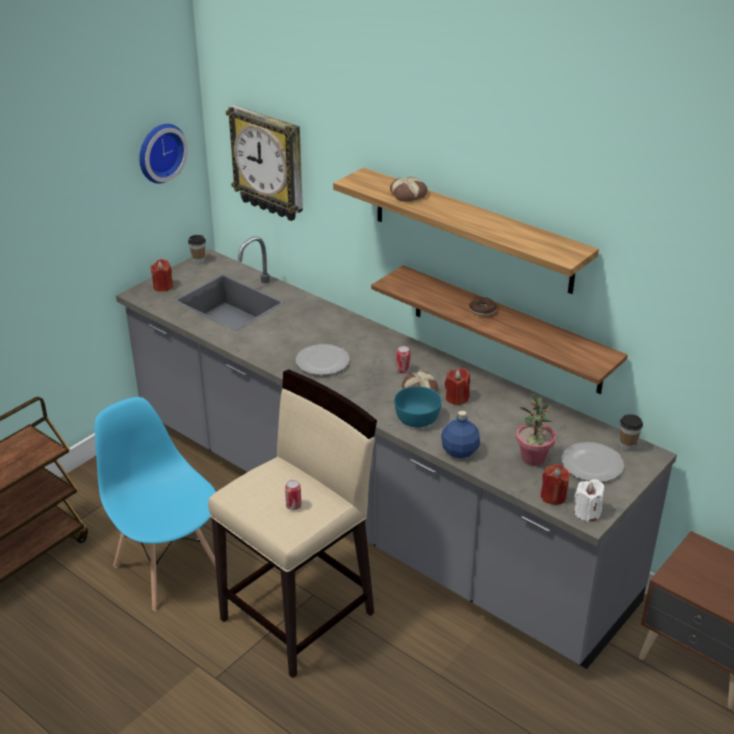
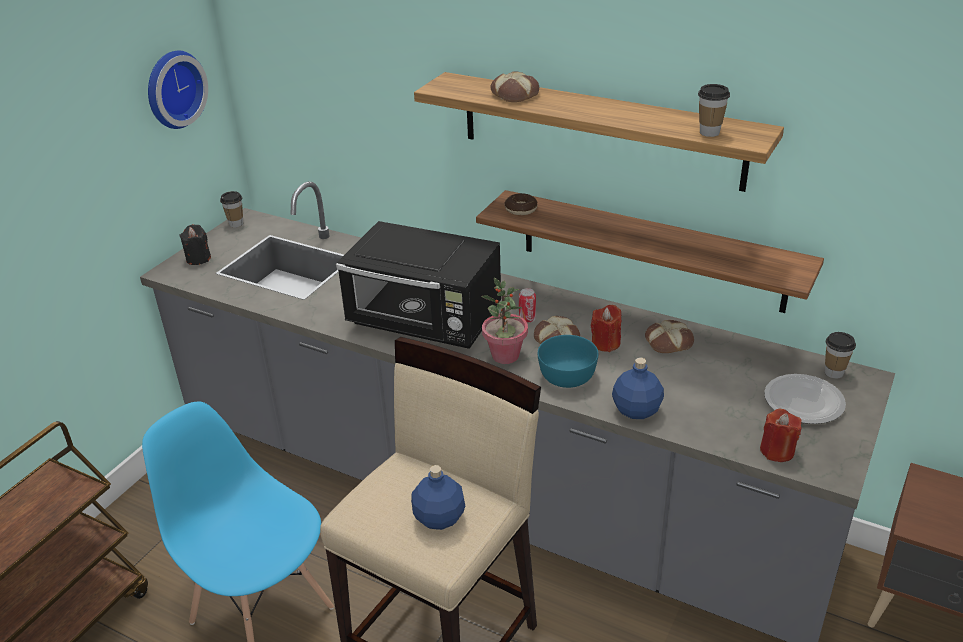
camera: 10 degrees left, 0 degrees up
(163, 286) = (198, 259): red candle -> black candle
(269, 163) = (314, 87): wall clock -> none
(293, 506) = (440, 518): can -> blue bottle
(323, 362) = (425, 322): plate -> black microwave
(482, 310) = (625, 230): donut -> donut (521, 209)
(507, 404) = (668, 341): none -> bread
(533, 459) = (730, 405): potted plant -> potted plant (505, 356)
(538, 246) = (709, 132): none -> cup
(587, 512) = (828, 465): white candle -> none

